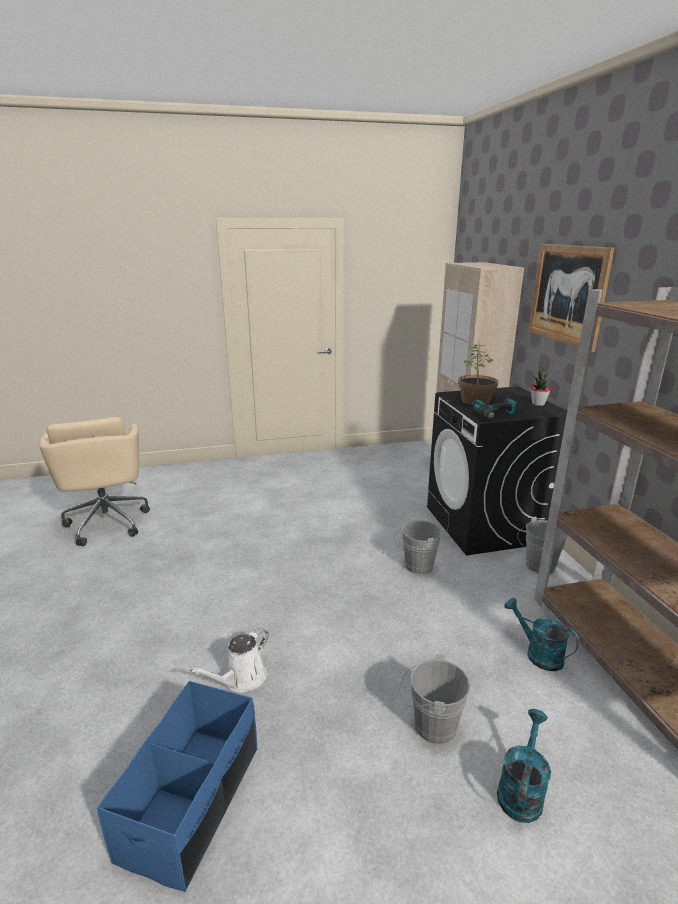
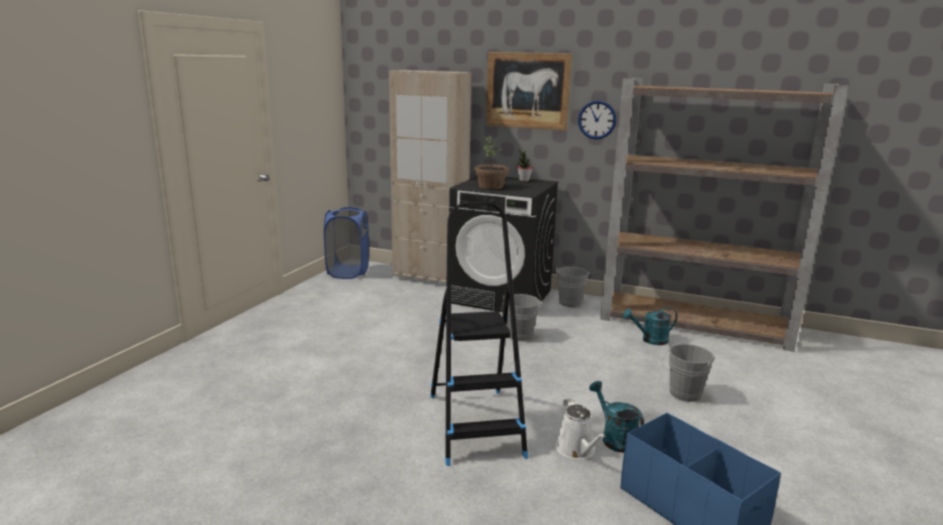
camera: 55 degrees left, 5 degrees down
(107, 522) = (177, 462): beige office chair -> none
(235, 606) = (475, 425): none -> black step ladder
(411, 449) = (348, 272): none -> blue laundry basket
(495, 415) = (527, 190): power drill -> none
(521, 790) = (747, 389): turquoise watering can -> turquoise watering can (614, 438)
(626, 344) = (597, 120): none -> wall clock

